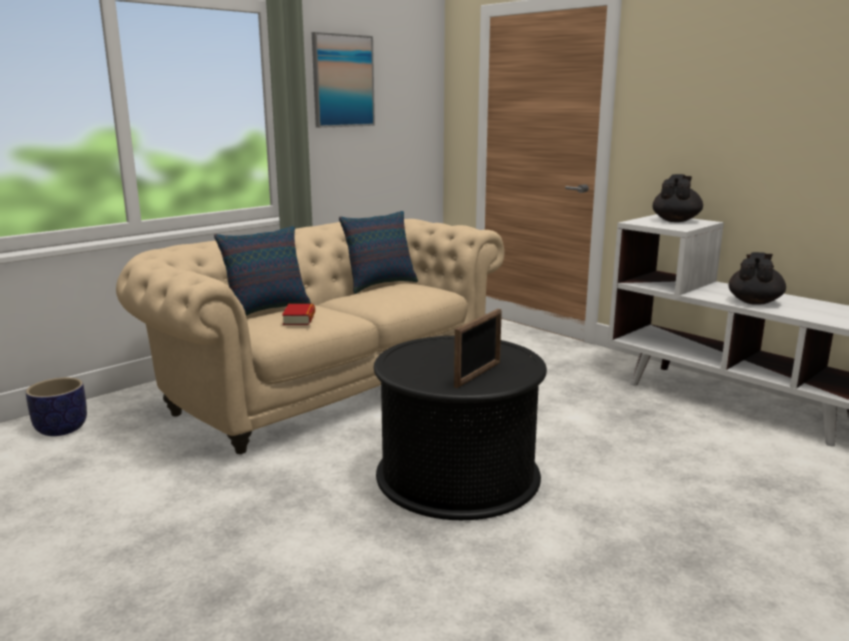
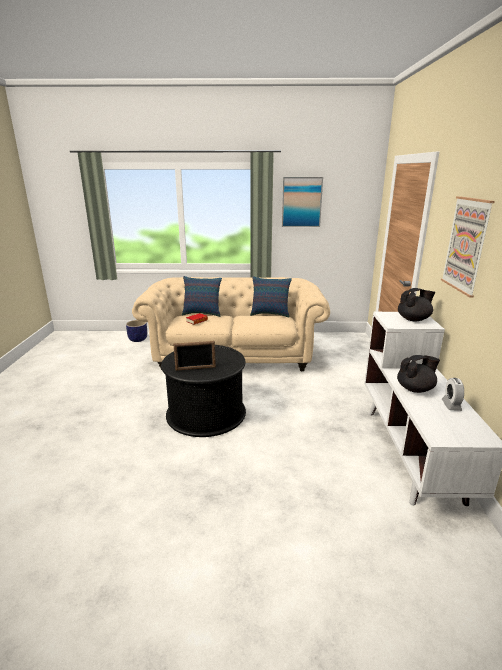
camera: 45 degrees right, 5 degrees up
(738, 103) = (466, 245): none -> picture
(810, 304) = (451, 405): none -> alarm clock

